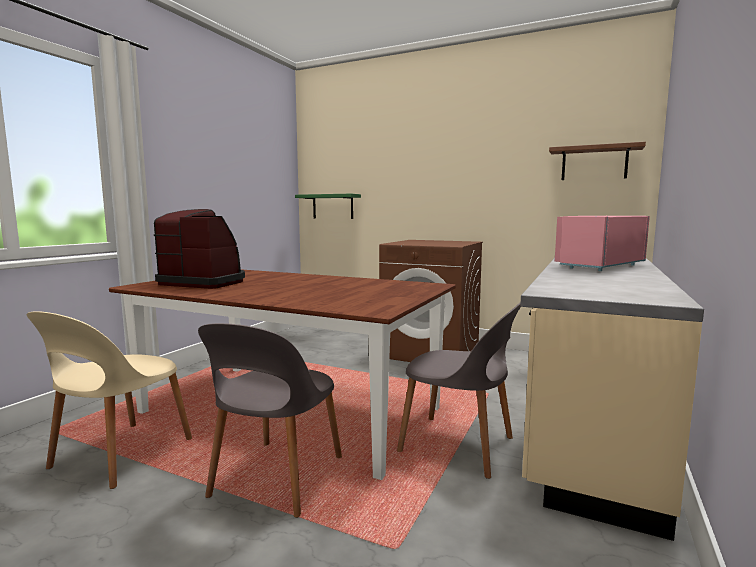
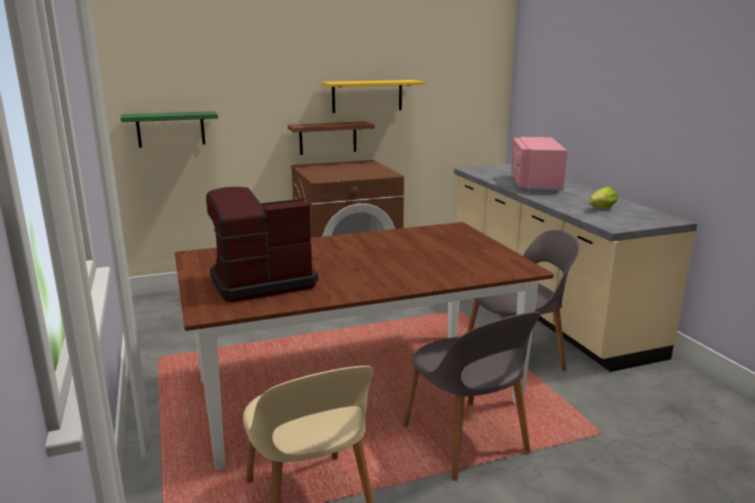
camera: 45 degrees left, 10 degrees up
(482, 183) = (367, 96): none -> yellow shelf
(594, 163) = (465, 77): brown shelf -> brown shelf (328, 138)
(596, 283) = (600, 209): none -> lettuce

